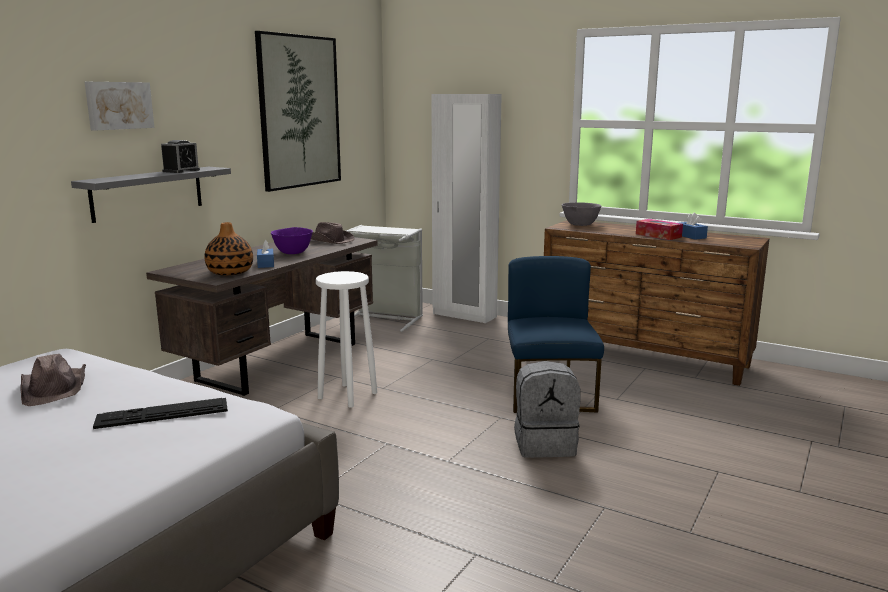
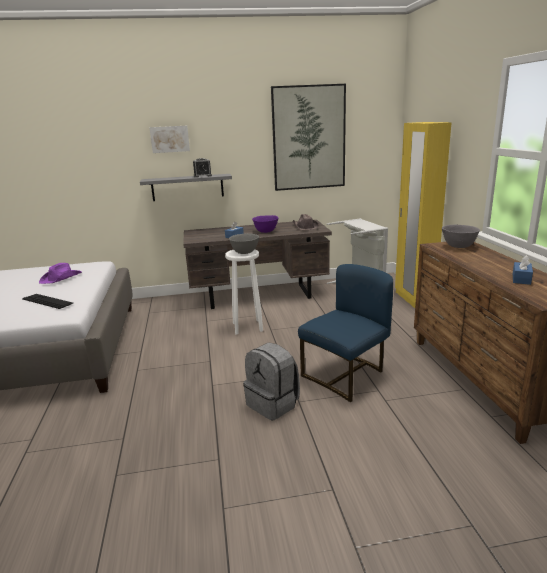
camera: 50 degrees right, 5 degrees up
(55, 388) = (61, 278): brown hat -> purple hat
(230, 272) = (208, 237): vase -> none
(347, 276) = (245, 252): none -> grey bowl
(464, 315) = (413, 300): white wardrobe -> yellow wardrobe
(658, 235) = (490, 271): tissue box -> none

